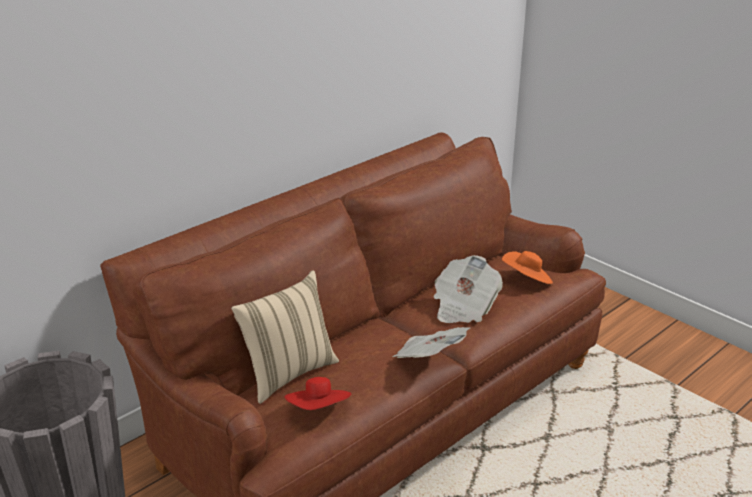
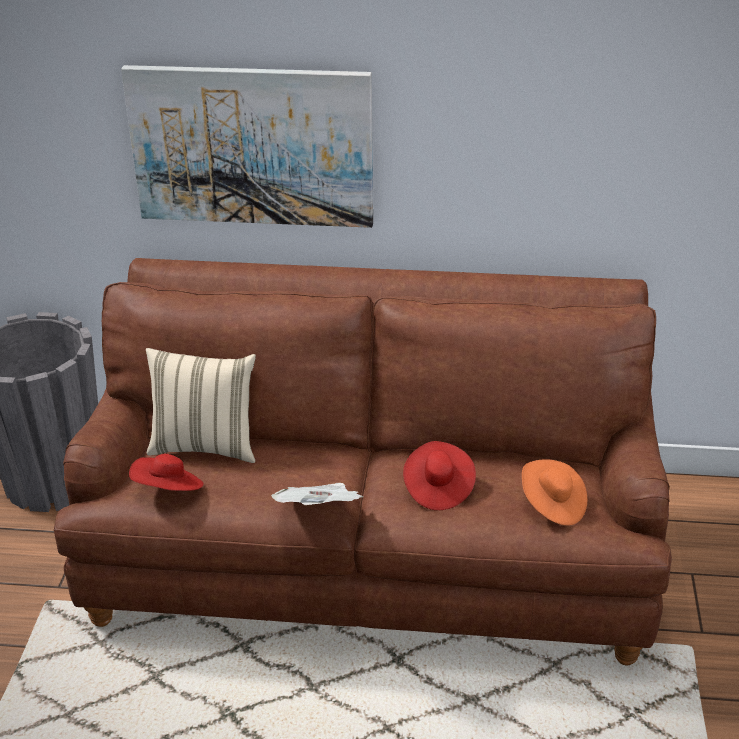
camera: 50 degrees right, 5 degrees up
(187, 117) = (252, 146): none -> picture
(463, 307) = (438, 488): newspaper -> red hat

